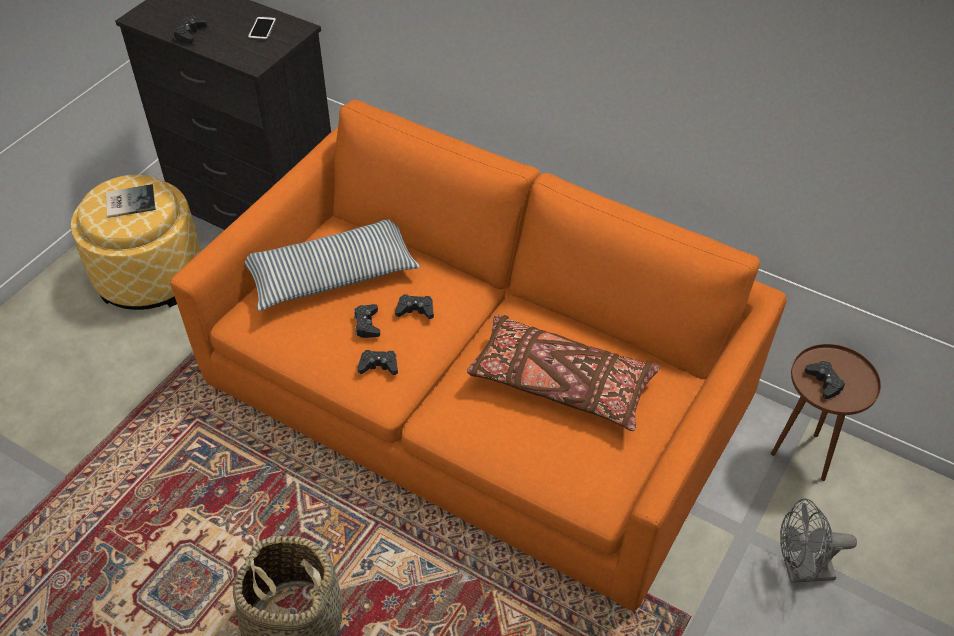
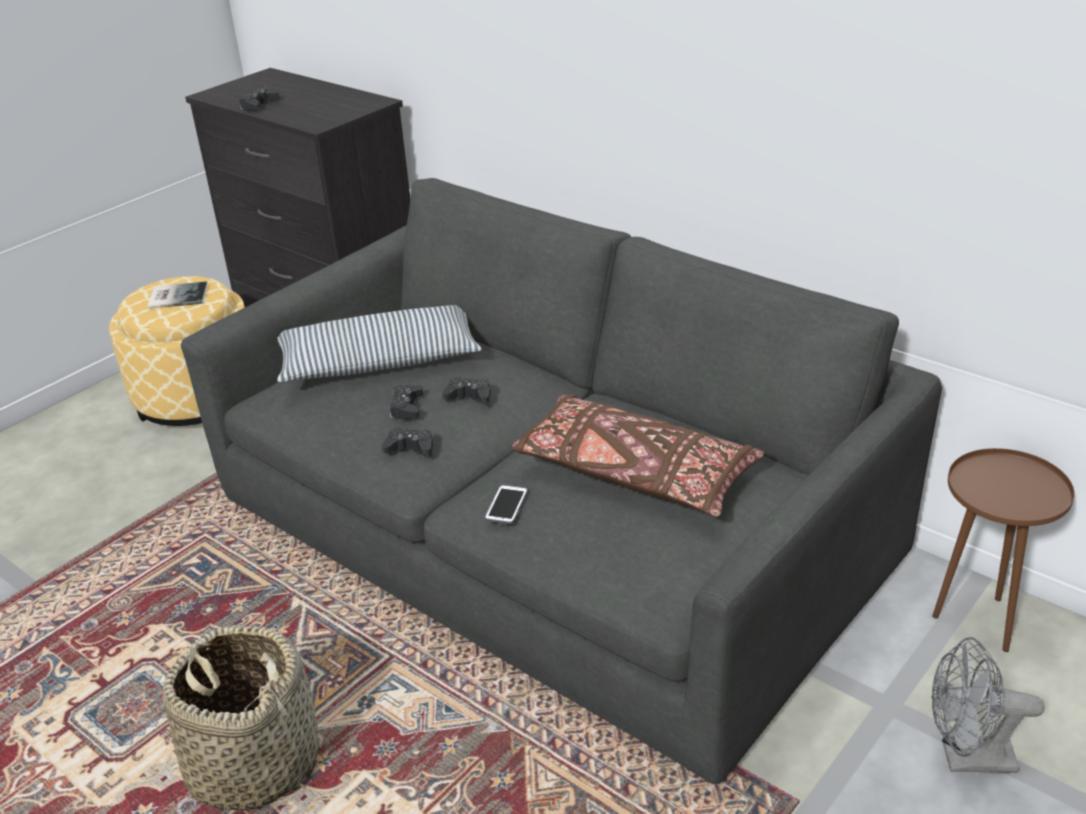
camera: 10 degrees right, 15 degrees down
(262, 29) = (337, 102): phone -> phone (506, 505)
(478, 394) = (552, 529): orange sofa -> grey sofa
(824, 382) = (994, 489): black game controller -> none

